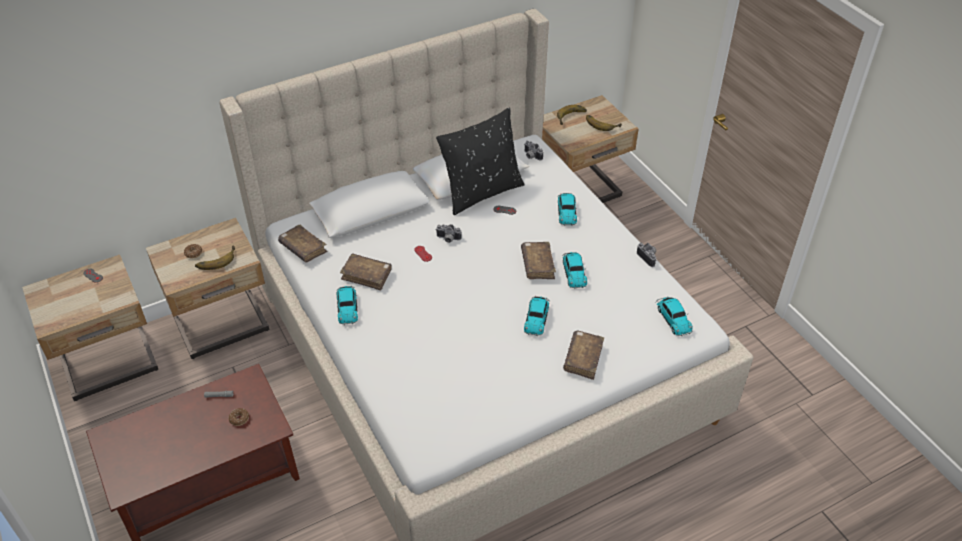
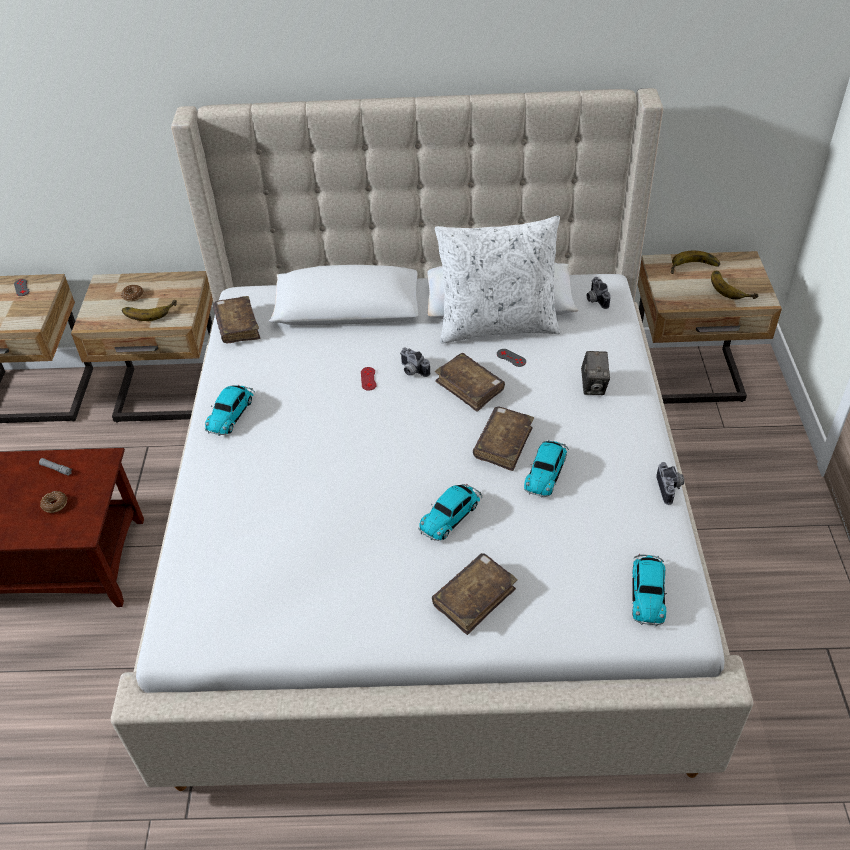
camera: 30 degrees right, 0 degrees up
(366, 275) = (282, 383): brown book -> brown book (469, 387)
(481, 192) = (497, 325): black pillow -> white pillow
(566, 211) = (593, 386): toy car -> camera

